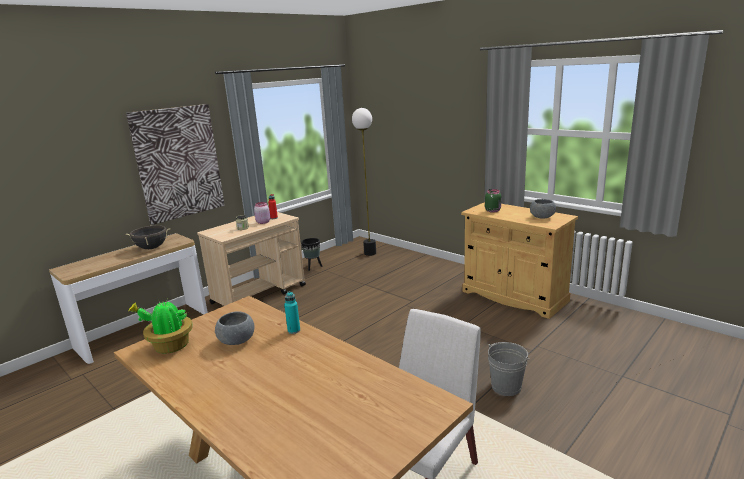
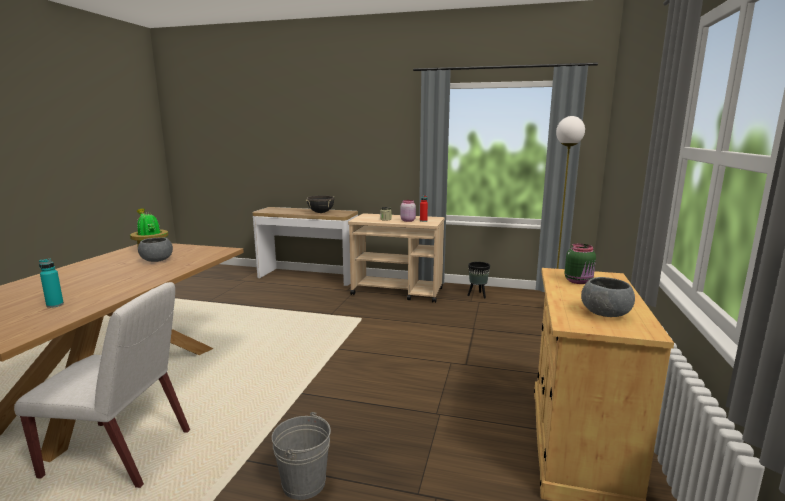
camera: 60 degrees right, 5 degrees down
(178, 163) = (371, 150): picture -> none
(294, 330) = (174, 270): turquoise bottle -> turquoise bottle (55, 305)

